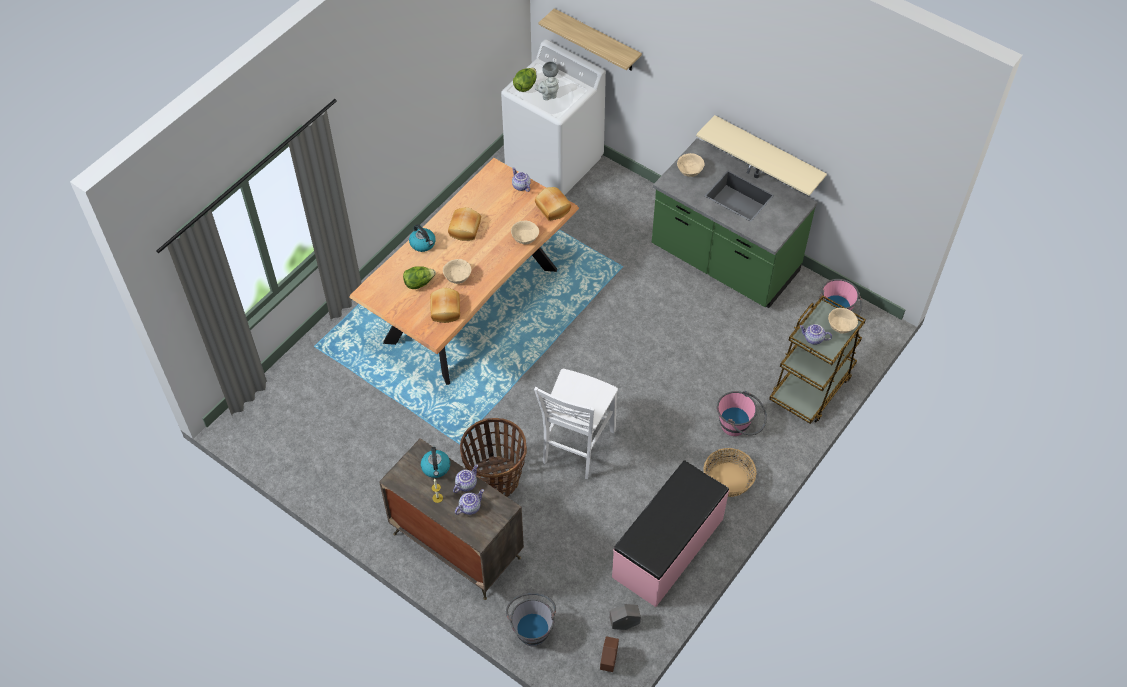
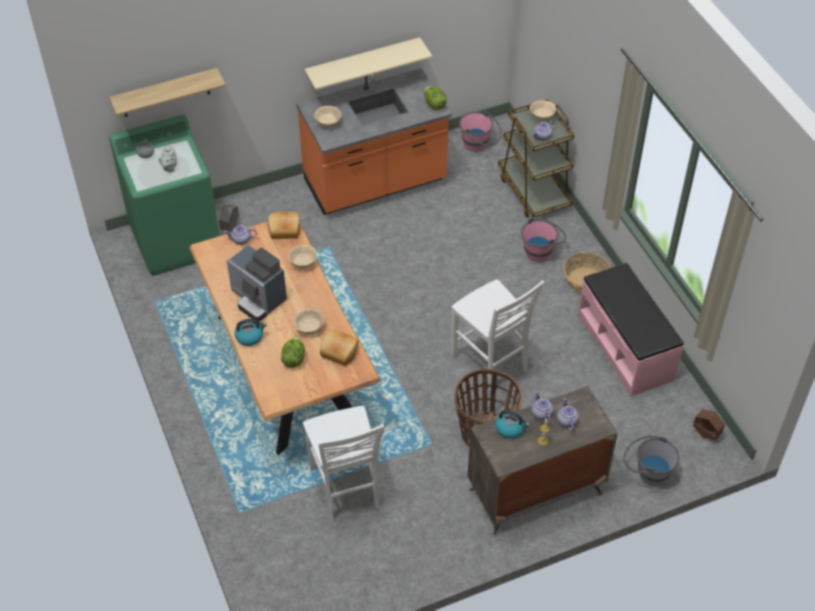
camera: 60 degrees left, 5 degrees down
(378, 405) = (346, 489): none -> white chair
(465, 229) = (258, 299): bread -> coffee machine
(525, 86) = (143, 177): lettuce -> lettuce (434, 104)
(554, 163) = (176, 240): white washing machine -> green washing machine
(624, 624) = (678, 408): grey planter -> grey planter (230, 227)
(724, 261) = (375, 182): green counter -> orange counter

